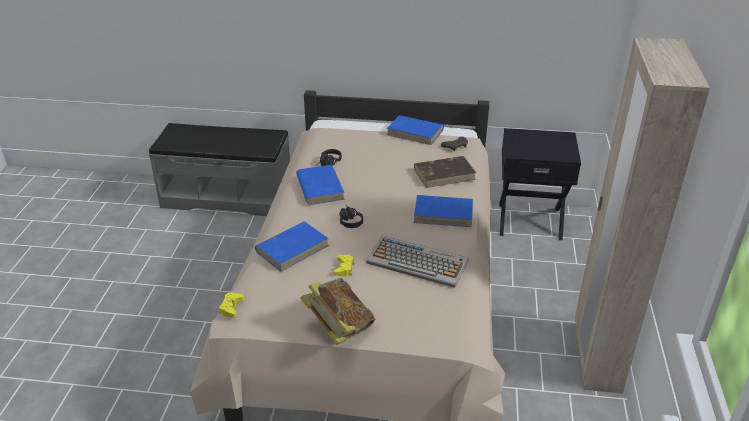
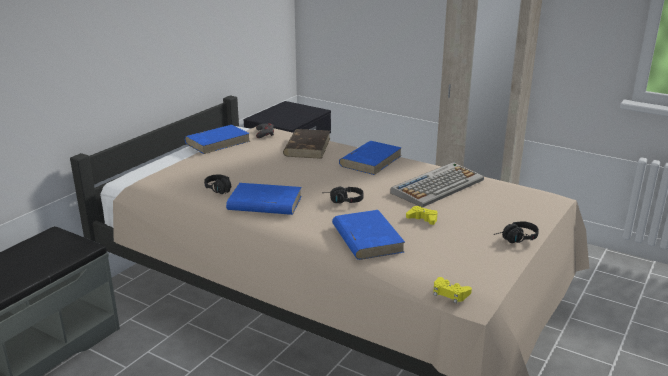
camera: 65 degrees left, 10 degrees down
(339, 328) = (515, 239): book -> black headphones

